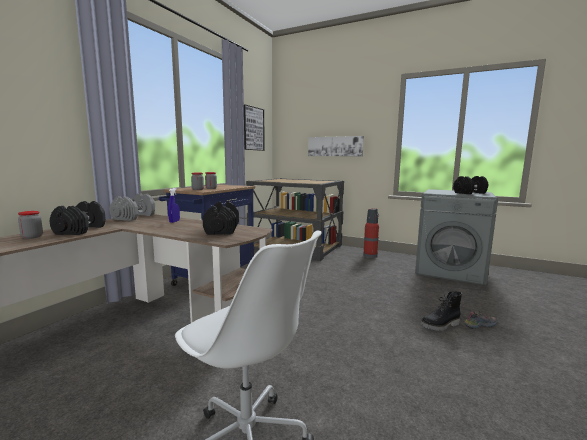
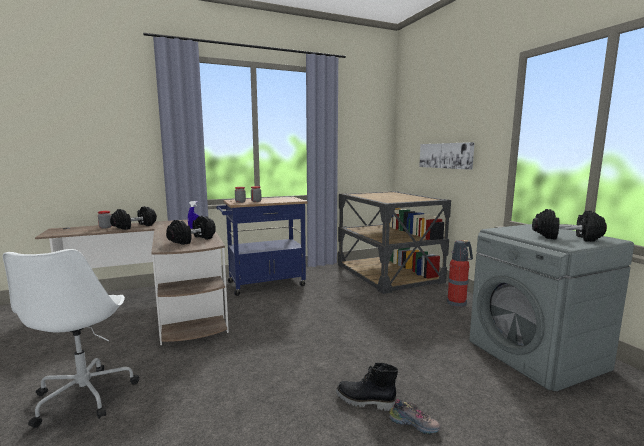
camera: 40 degrees right, 0 degrees up
(134, 217) = (187, 220): grey dumbbell -> none
(252, 128) = (358, 137): picture -> none

